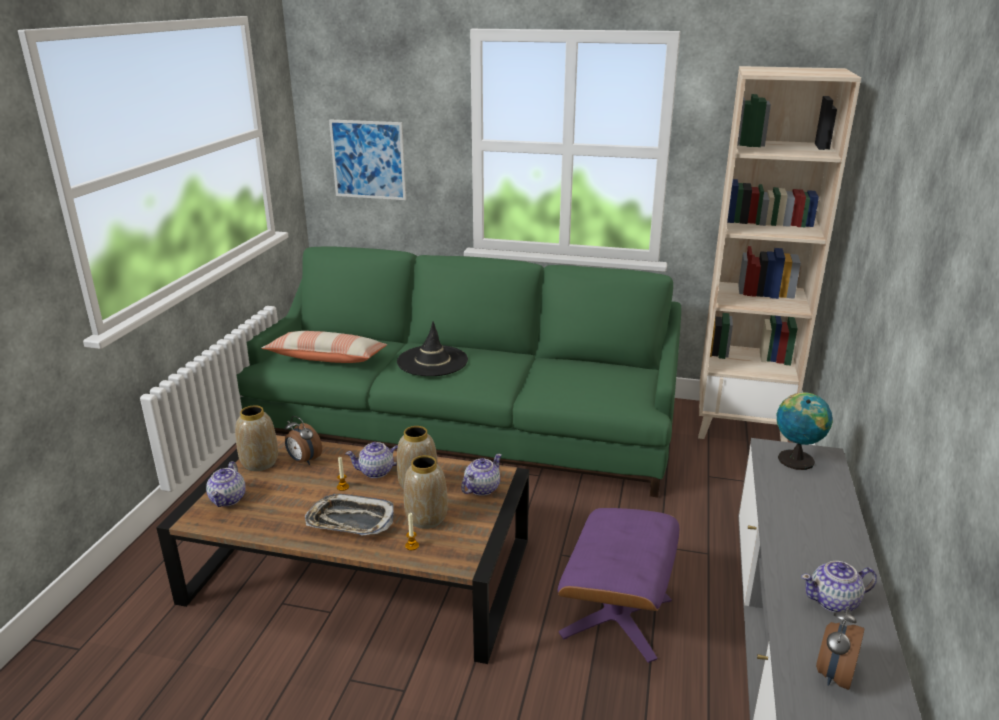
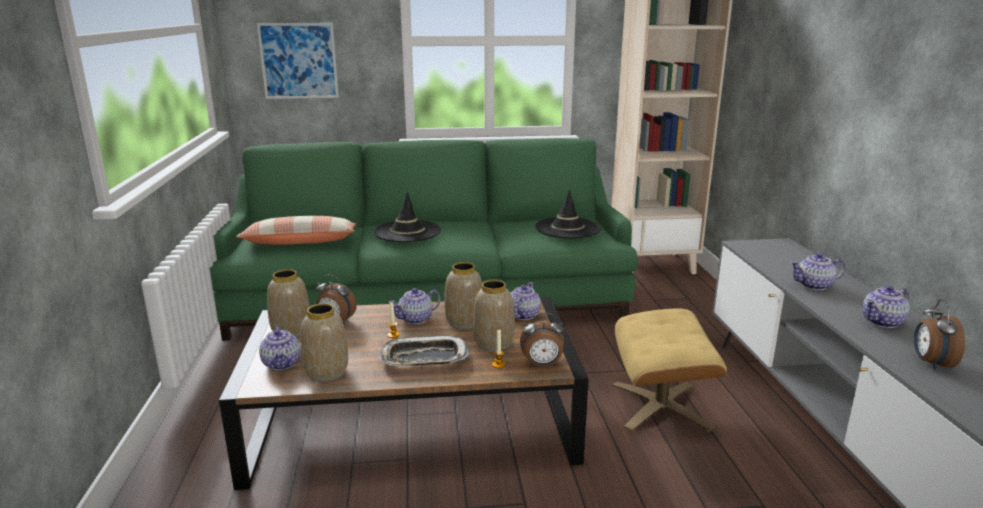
camera: 20 degrees left, 5 degrees down
(257, 517) = (326, 372): none -> vase
(452, 556) = (542, 365): none -> alarm clock
(604, 382) = (567, 228): none -> black hat
(617, 616) = (661, 406): purple ottoman -> beige ottoman
(795, 459) = (765, 248): globe -> none
(801, 529) = (814, 285): none -> teapot

